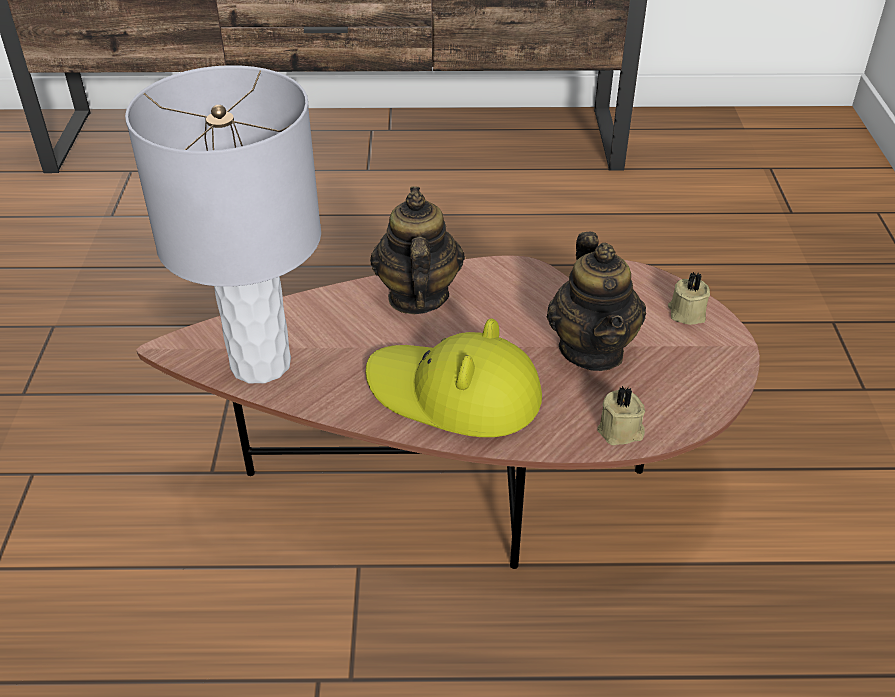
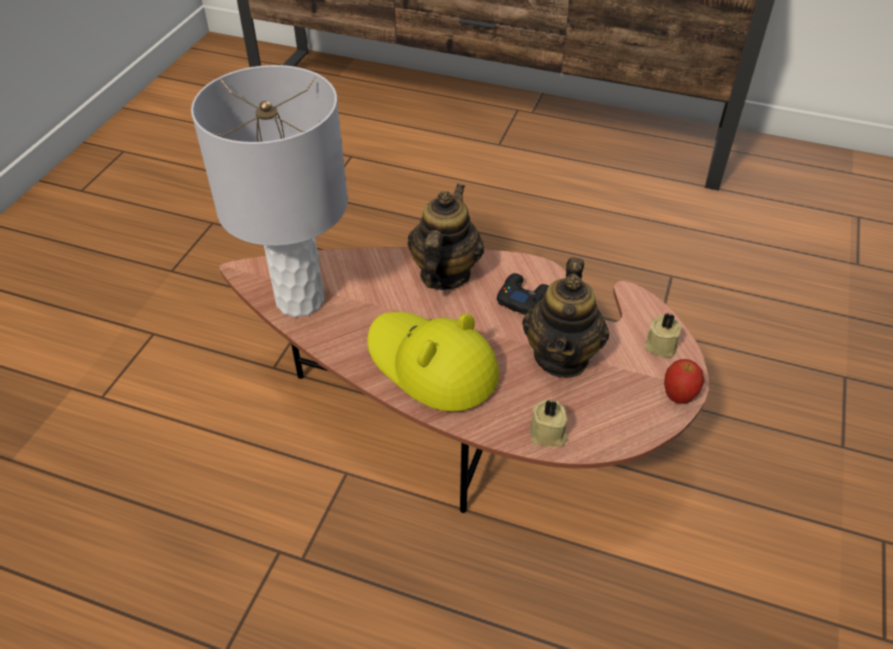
camera: 20 degrees right, 5 degrees up
(518, 301) = (523, 298): none -> black game controller
(732, 359) = (678, 397): none -> apple

